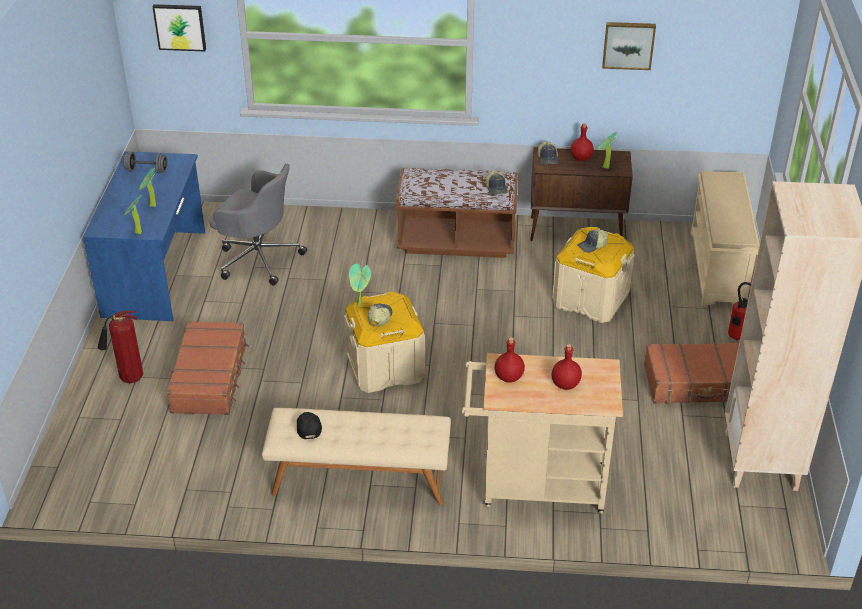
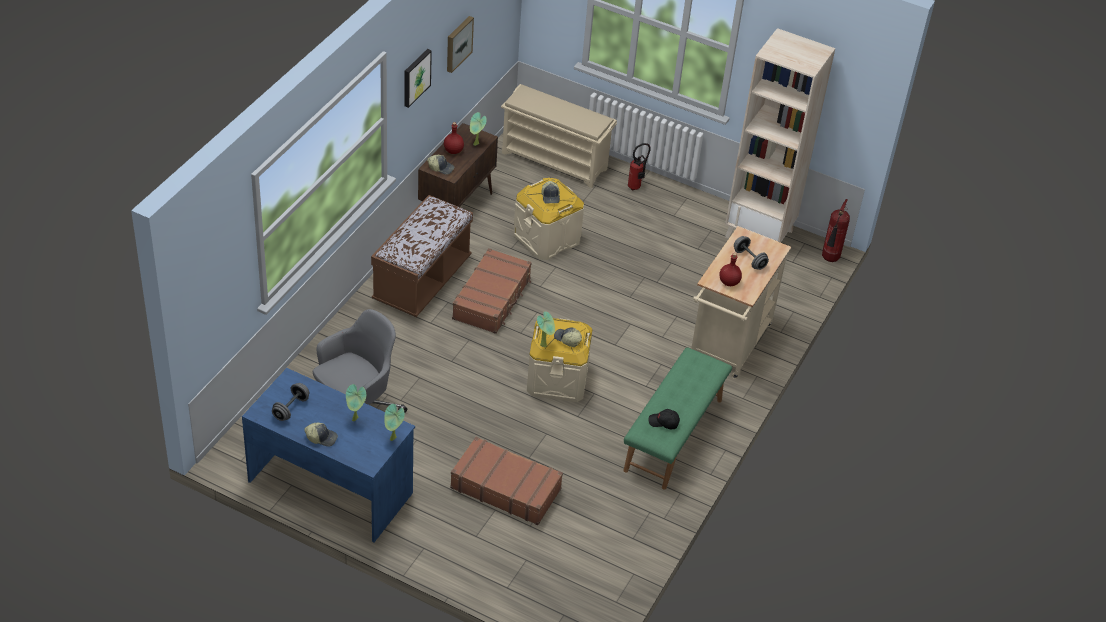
camera: 70 degrees left, 5 degrees up
(128, 378) = (475, 542): fire extinguisher -> fire extinguisher (829, 260)
(180, 26) = (221, 273): picture -> picture (415, 77)
(359, 479) = (674, 435): beige bench -> green bench
(496, 188) = (448, 213): cap -> cap (321, 437)
(565, 384) = (749, 259): red bottle -> grey dumbbell
(702, 383) = (672, 225): brown suitcase -> brown suitcase (492, 299)

